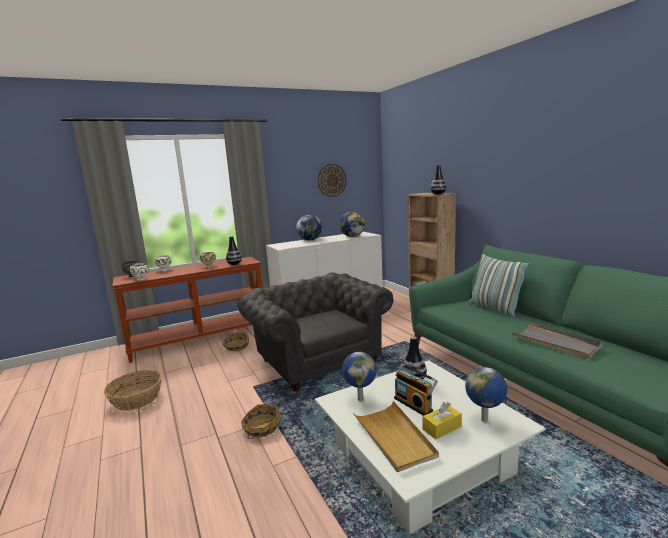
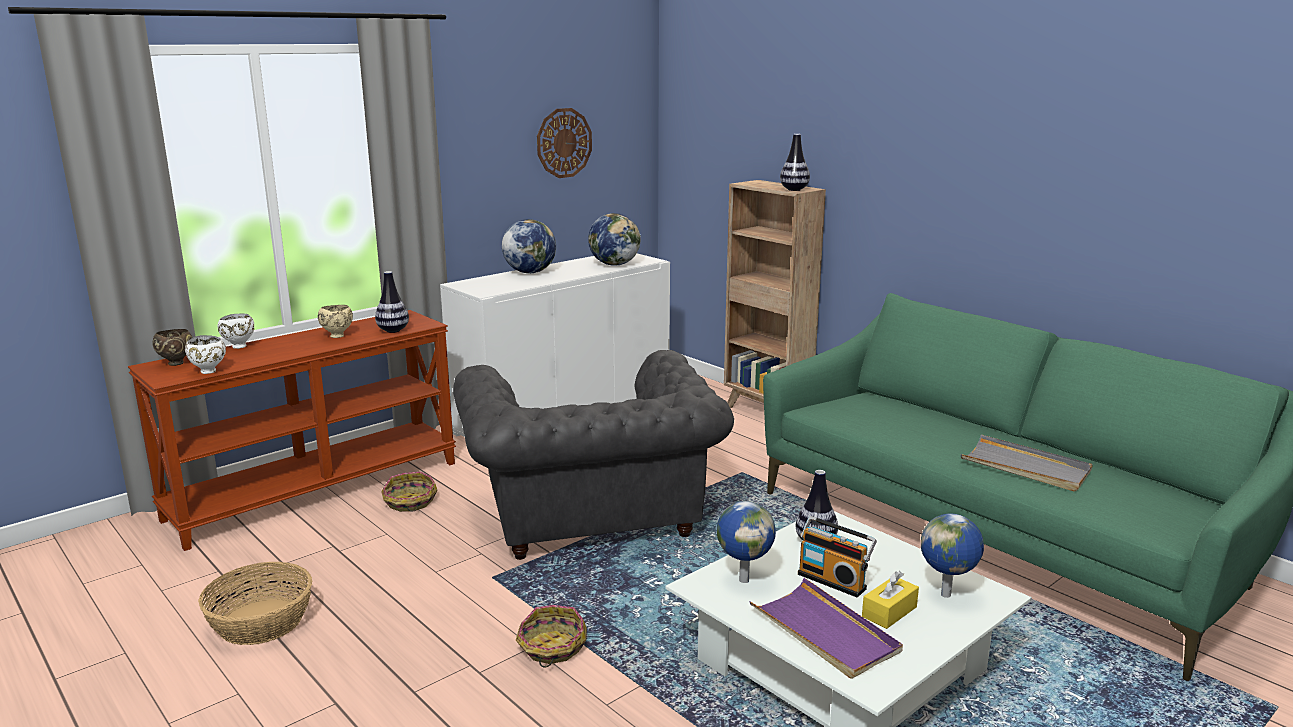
camera: 15 degrees left, 5 degrees up
(316, 360) = (591, 518): grey armchair -> grey armchair turned 150 degrees counterclockwise
(394, 437) = (825, 632): beige tray -> purple tray
(494, 308) = (912, 410): pillow -> none

